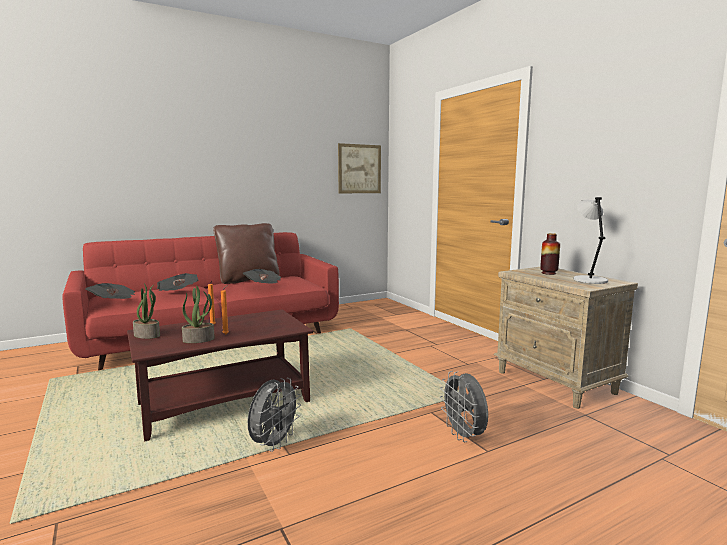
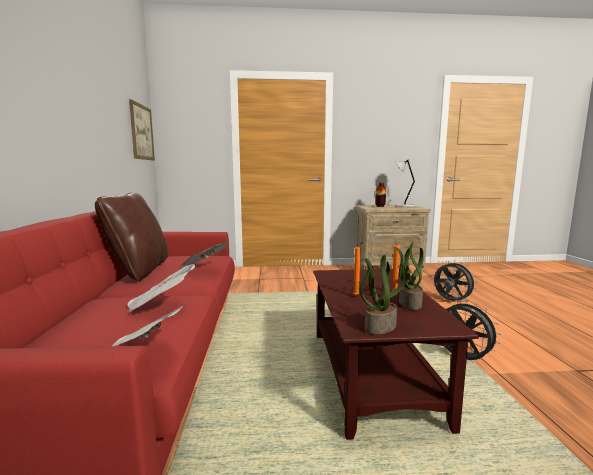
camera: 65 degrees left, 0 degrees up
(464, 436) = (451, 301): grey fan -> grey fan turned 135 degrees counterclockwise

